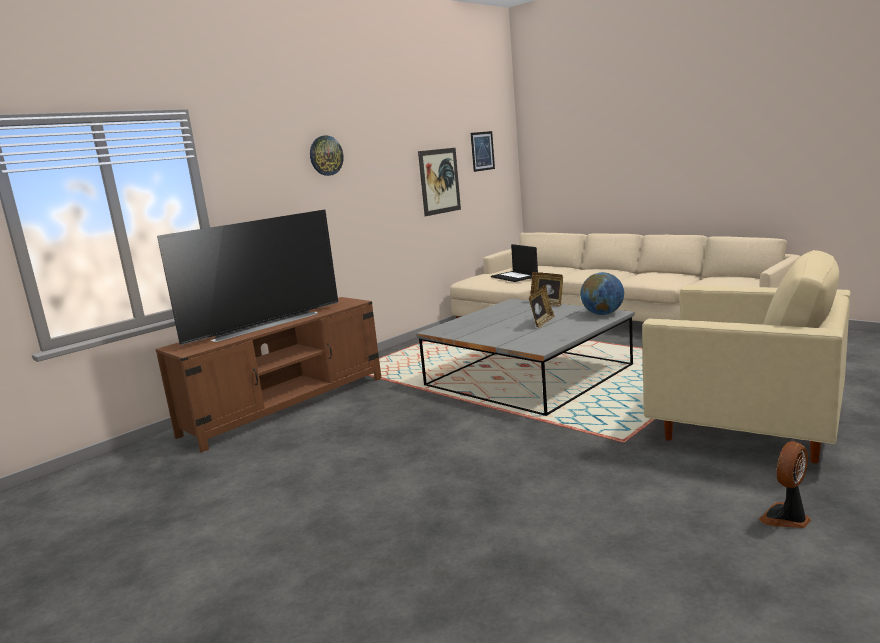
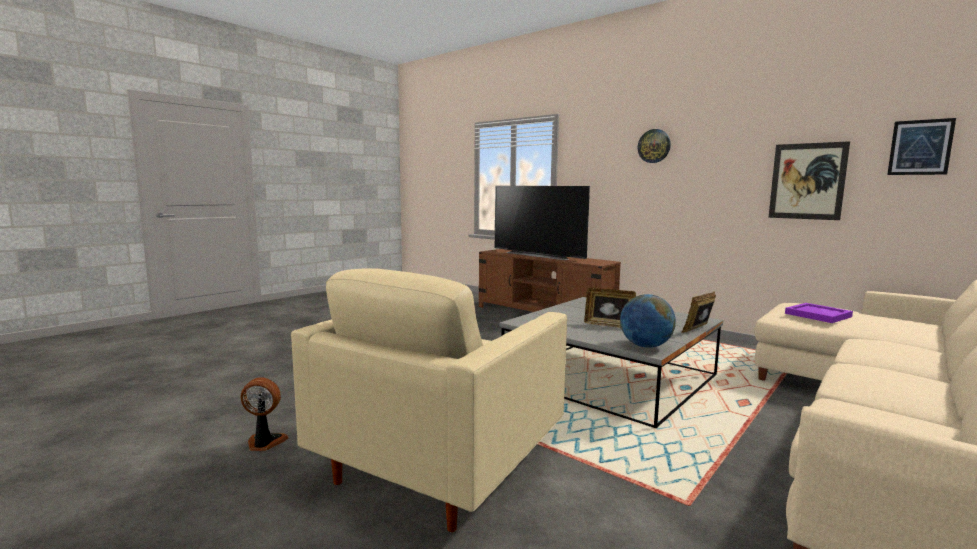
camera: 85 degrees right, 5 degrees down
(515, 277) = (818, 315): laptop -> purple tray
(786, 518) = (264, 443): fan -> fan turned 45 degrees counterclockwise

